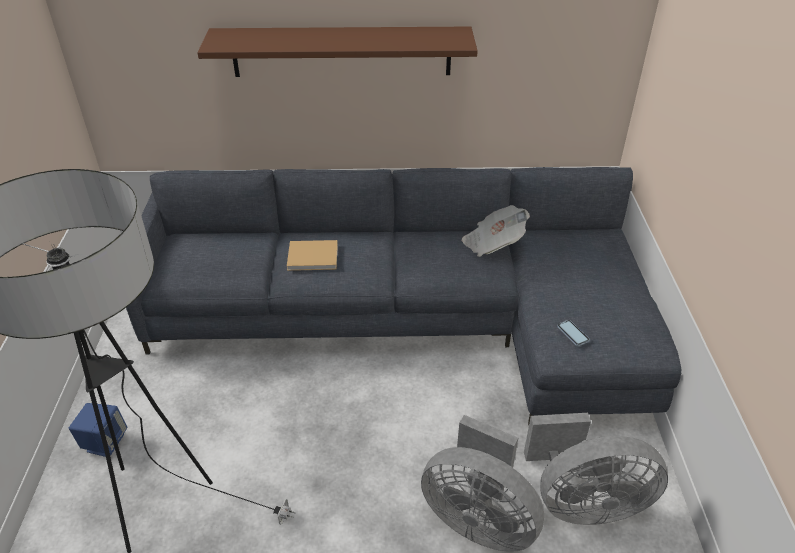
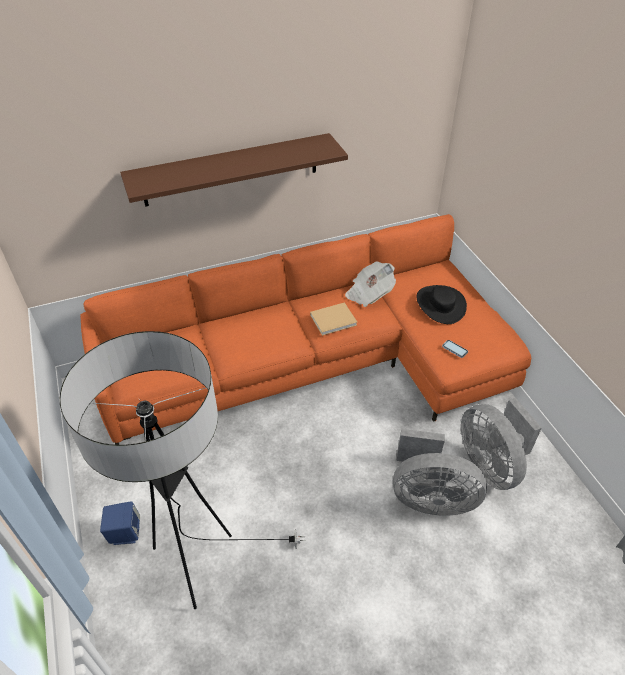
camera: 20 degrees left, 5 degrees up
(314, 257) = (242, 338): beige book -> beige book (334, 319)
(424, 320) = (325, 362): grey sofa -> orange sofa
(580, 276) = (440, 304): none -> black hat
(583, 502) = (490, 464): grey fan -> grey fan turned 90 degrees clockwise

